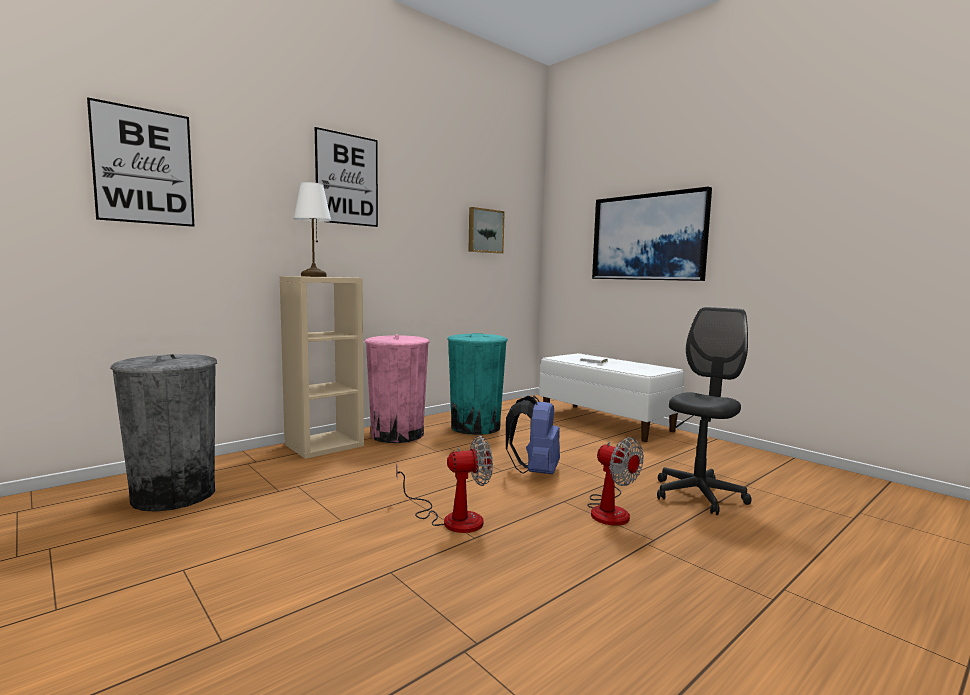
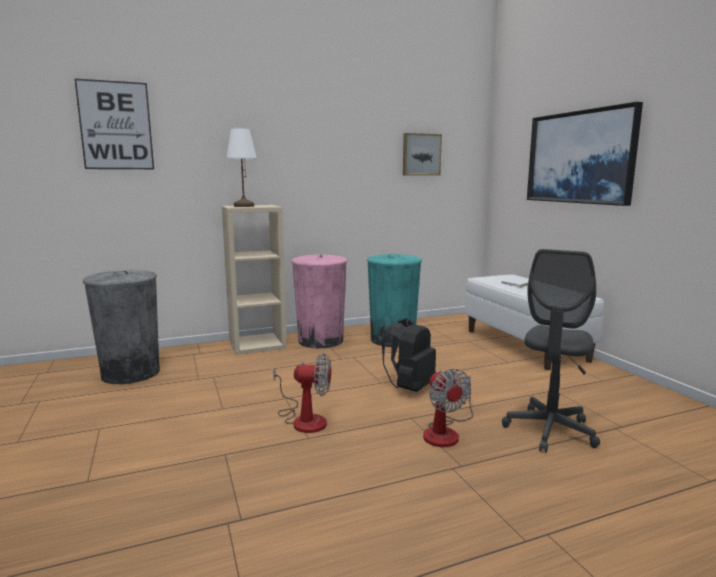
camera: 20 degrees right, 5 degrees up
(347, 179) = (280, 119): picture -> none
(535, 472) = (410, 387): blue backpack -> black backpack
(698, 495) = (550, 431): grey office chair -> grey office chair turned 150 degrees clockwise

